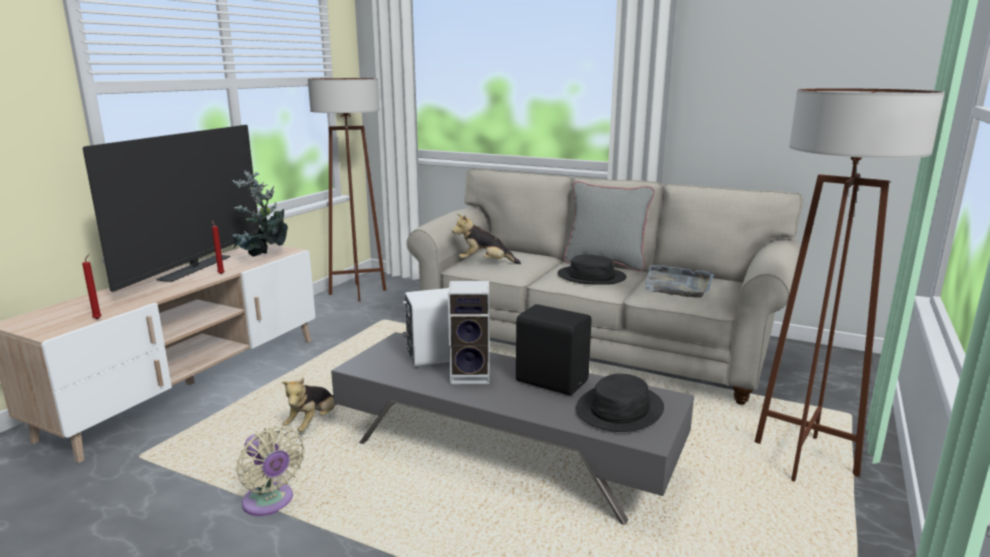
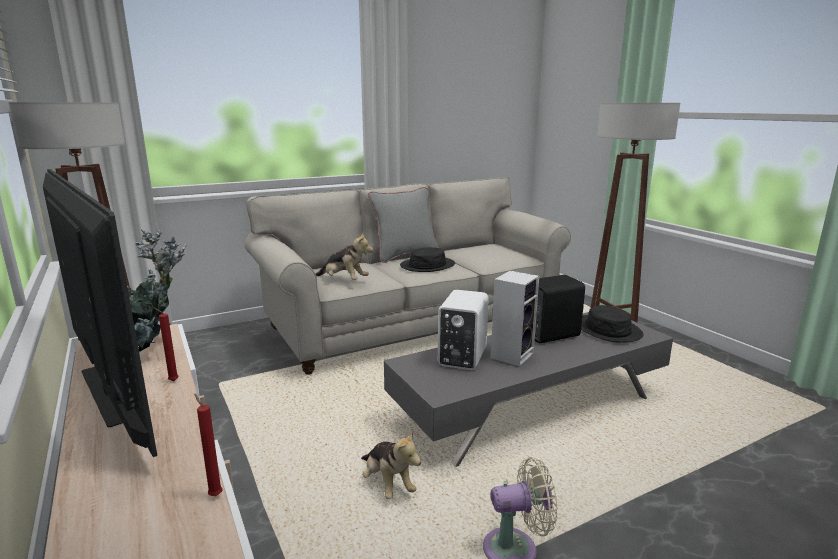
camera: 55 degrees left, 0 degrees up
(485, 263) = (344, 280): plush toy -> plush toy turned 105 degrees counterclockwise
(677, 285) = (484, 253): grey tray -> none

